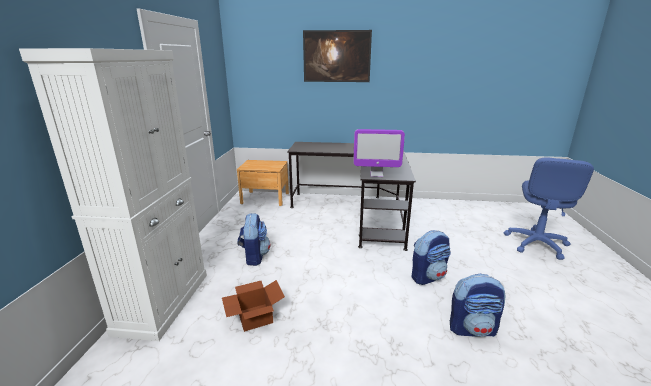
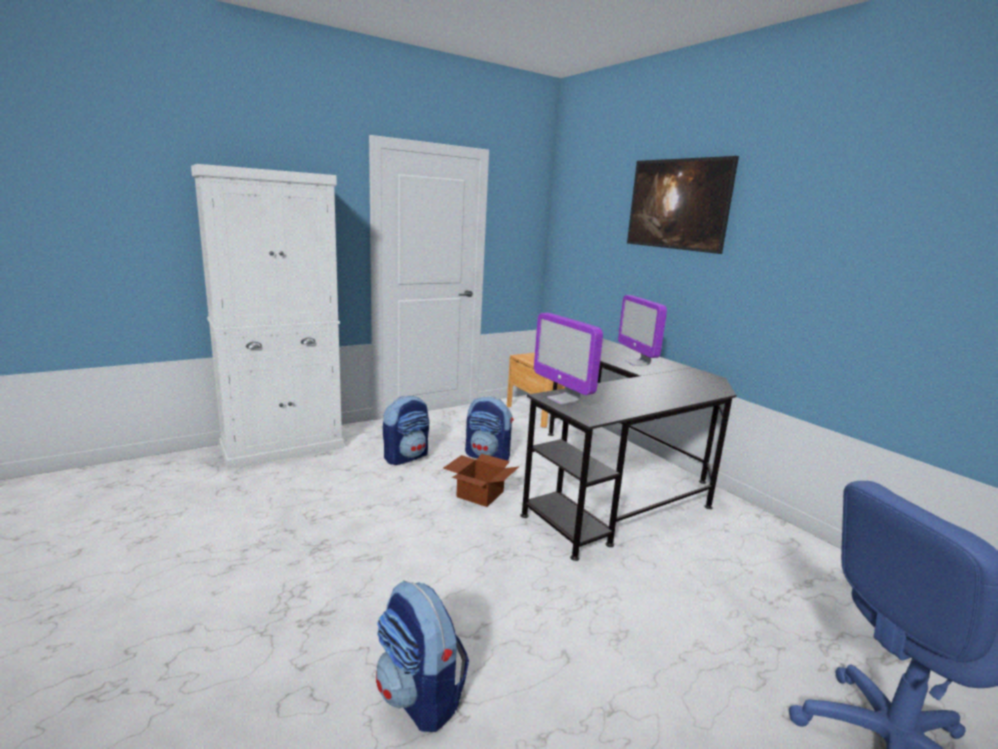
camera: 50 degrees right, 5 degrees down
(254, 317) = (297, 499): cardboard box -> cardboard box (479, 493)
(343, 148) = (637, 363): none -> monitor
(428, 277) = (522, 604): backpack -> backpack (488, 456)

